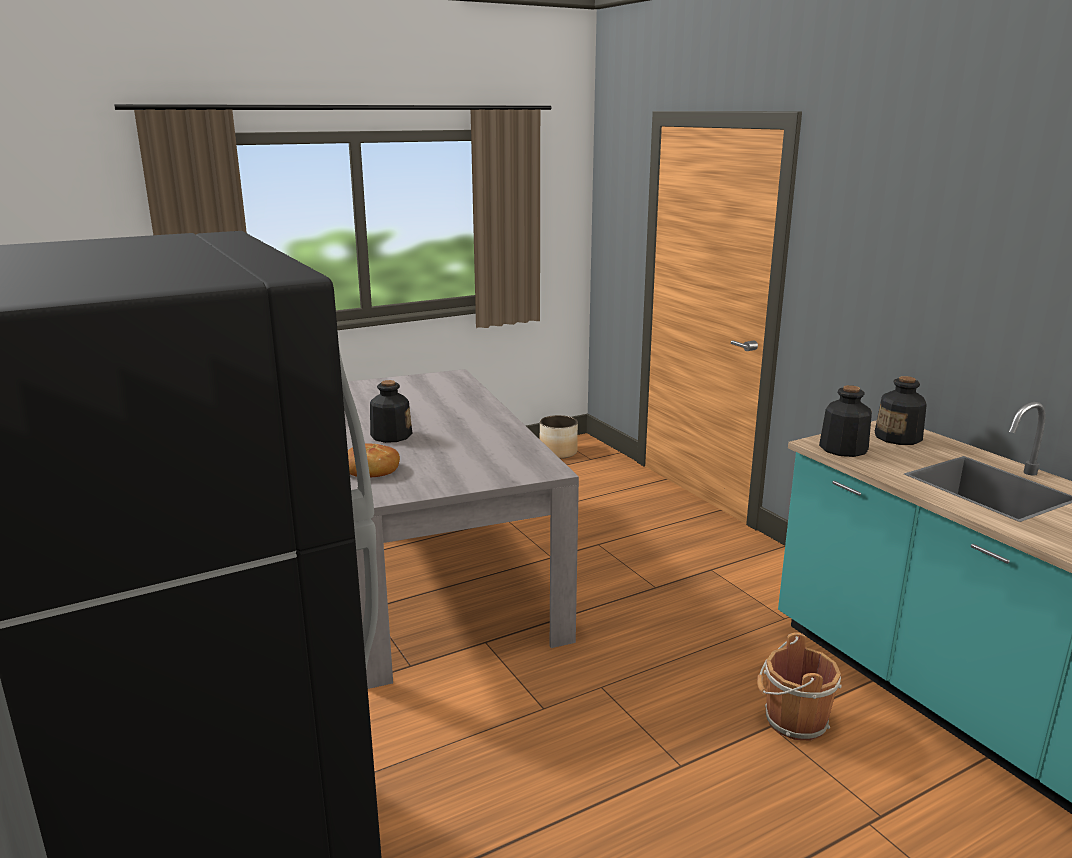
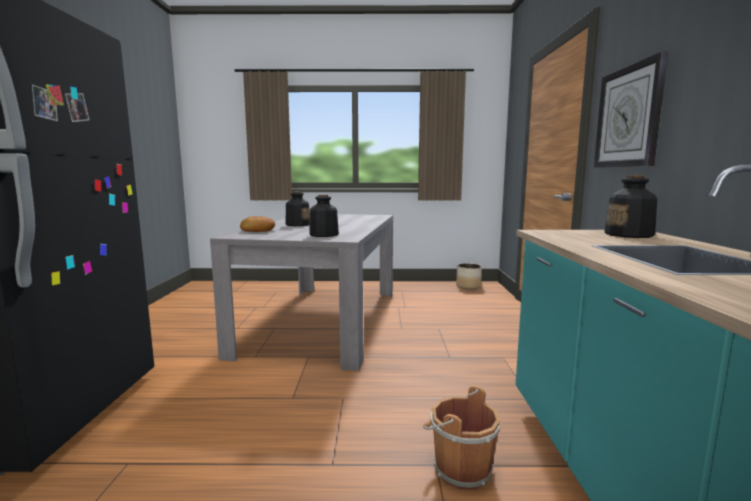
camera: 30 degrees right, 10 degrees down
(843, 449) = (558, 234): bottle -> bottle (323, 235)
(857, 278) = (628, 117): none -> wall clock

